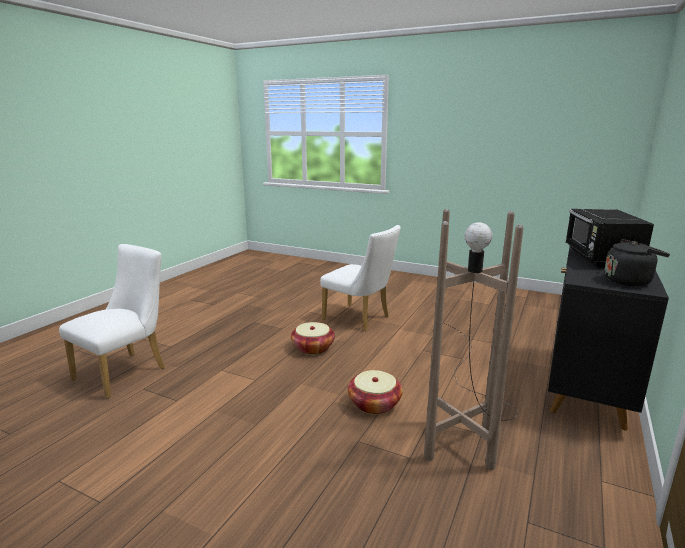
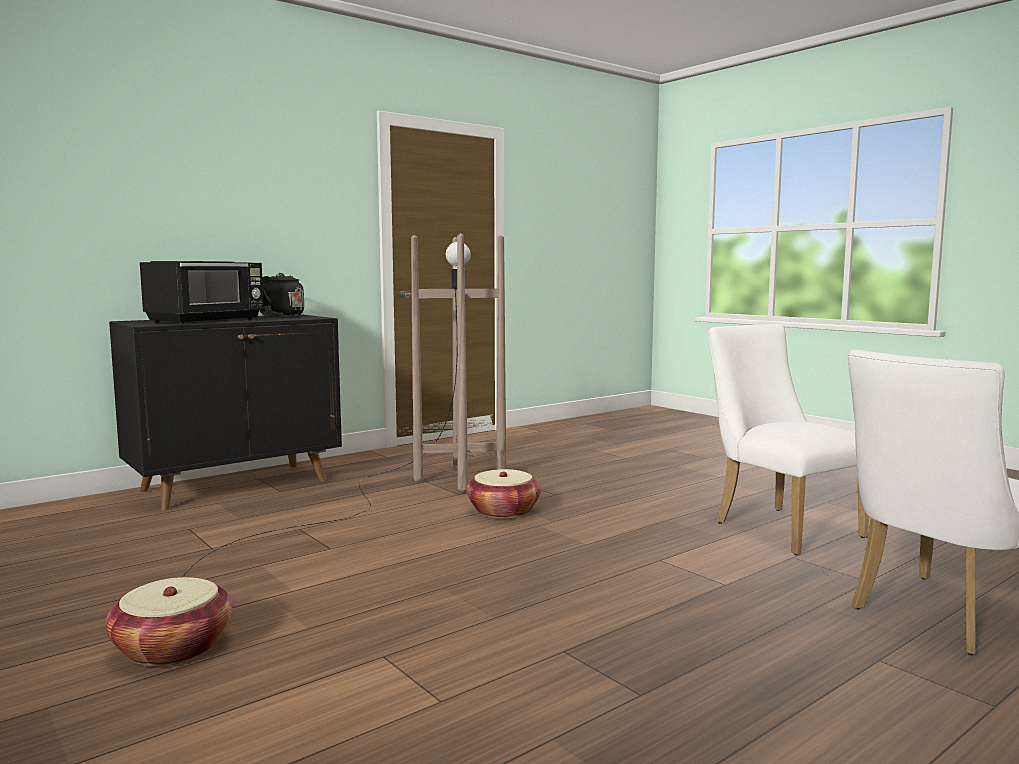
camera: 155 degrees left, 10 degrees down
(313, 348) = (522, 588): basket -> basket (173, 648)
(360, 319) = (331, 633): white chair -> white chair (779, 527)

